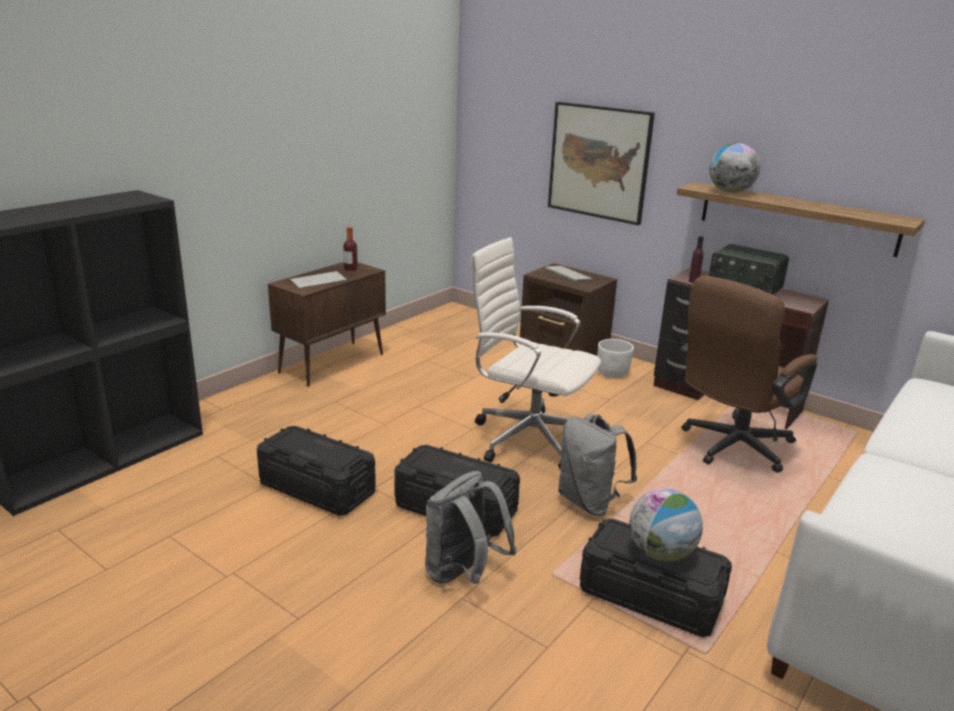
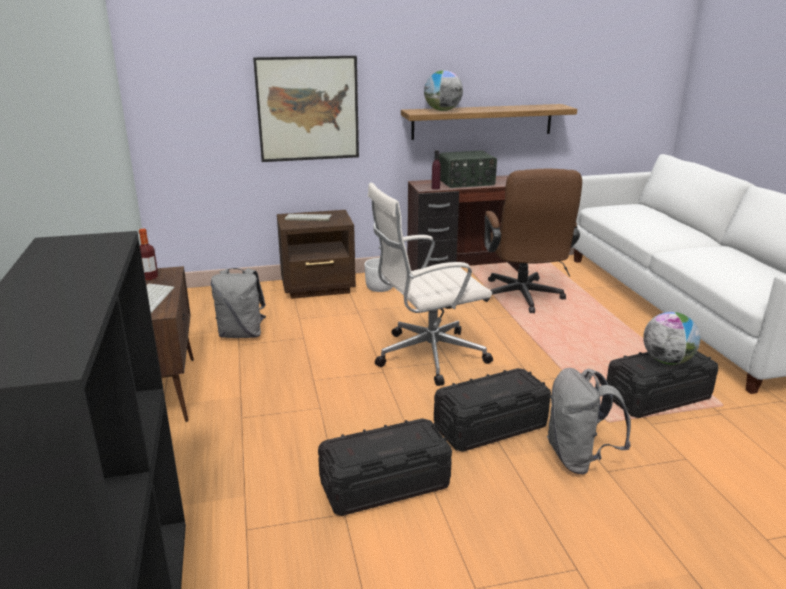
camera: 50 degrees left, 0 degrees up
(589, 502) = (535, 370): grey backpack -> grey backpack (242, 334)

